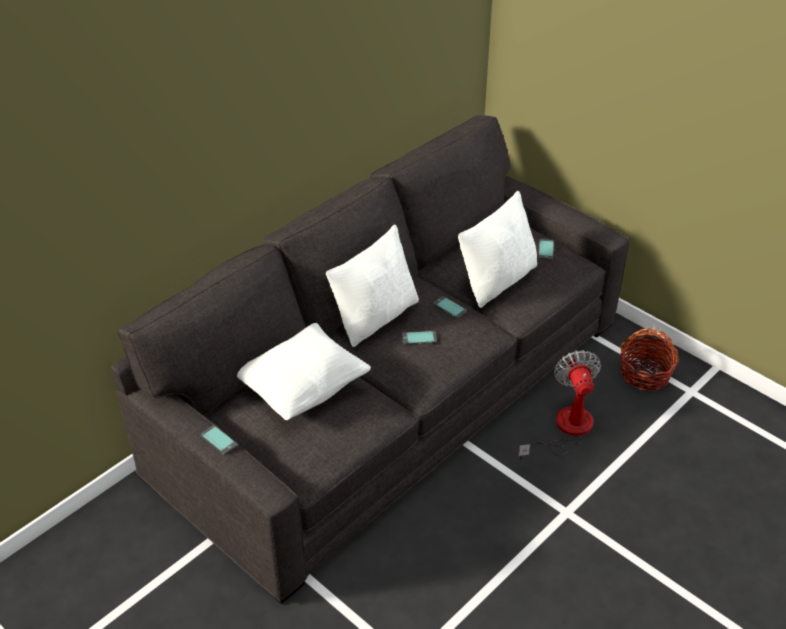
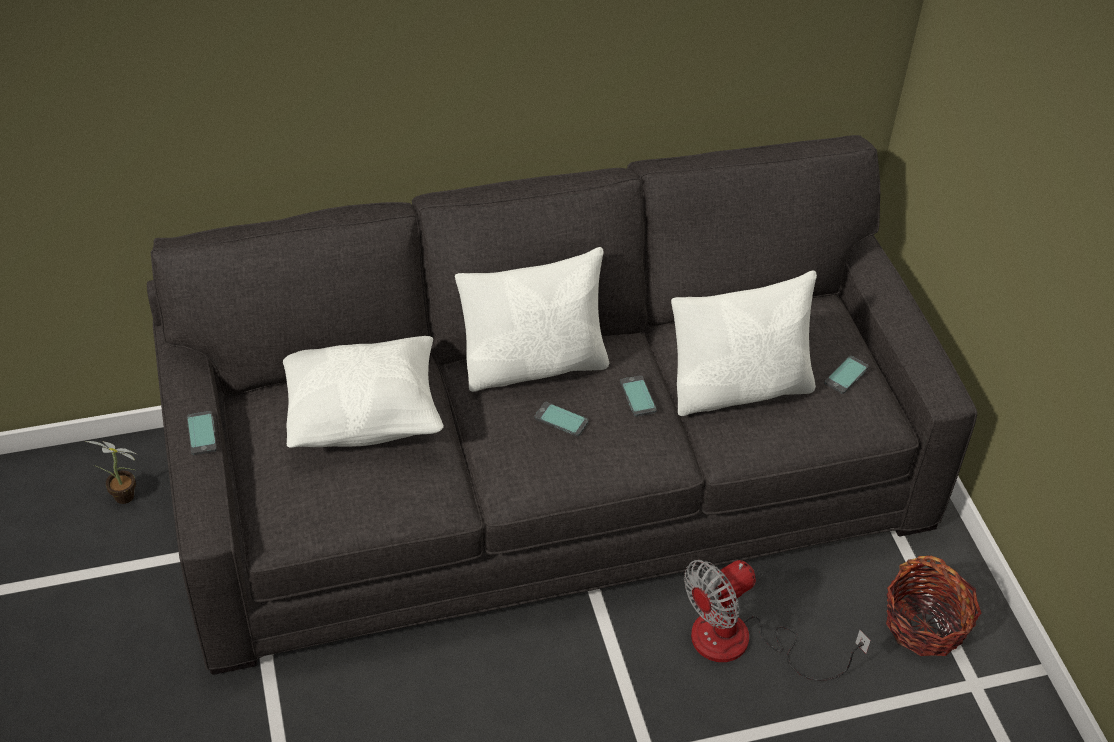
camera: 30 degrees right, 5 degrees up
(134, 532) = (126, 498): none -> potted plant
(565, 429) = (742, 643): fan -> fan turned 150 degrees counterclockwise

